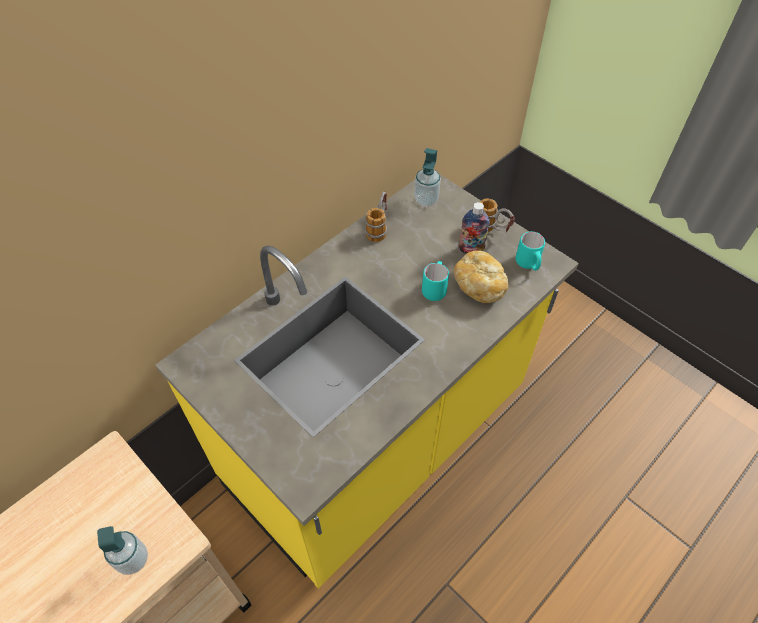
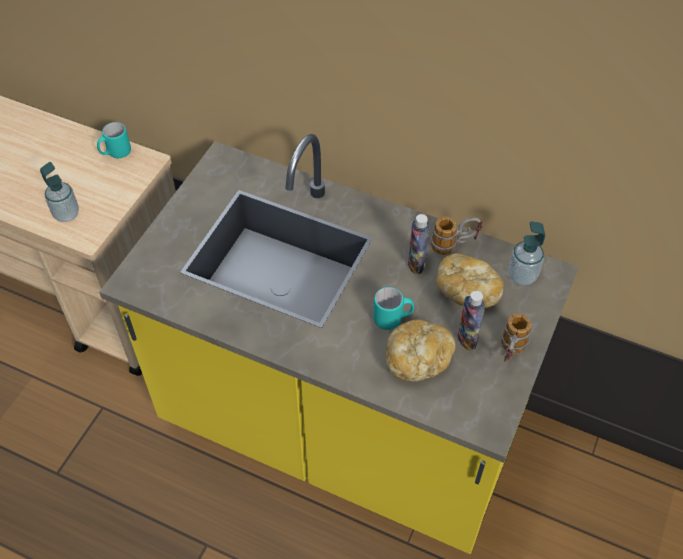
camera: 70 degrees right, 0 degrees up
(386, 256) = (416, 263): none -> bottle
(426, 235) = (466, 291): none -> bread
(528, 264) = (474, 402): turquoise mug -> turquoise mug (115, 153)

